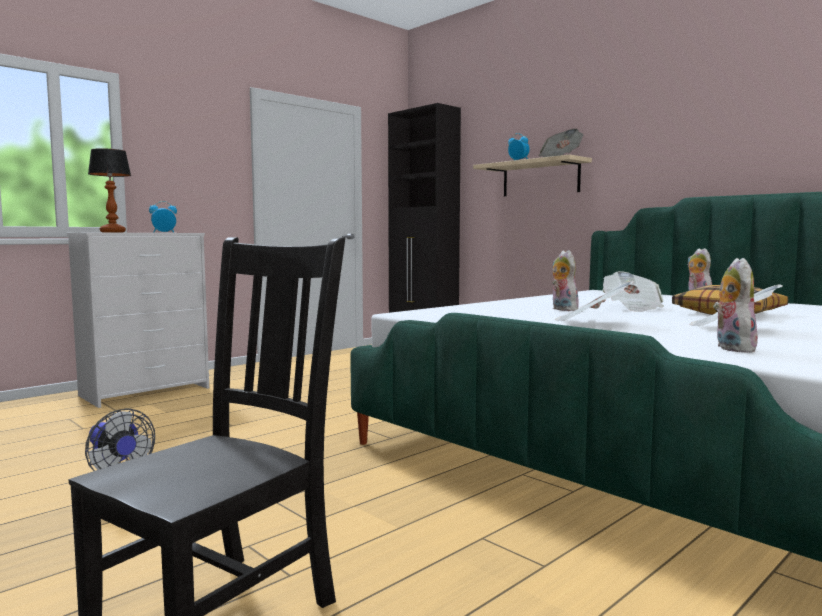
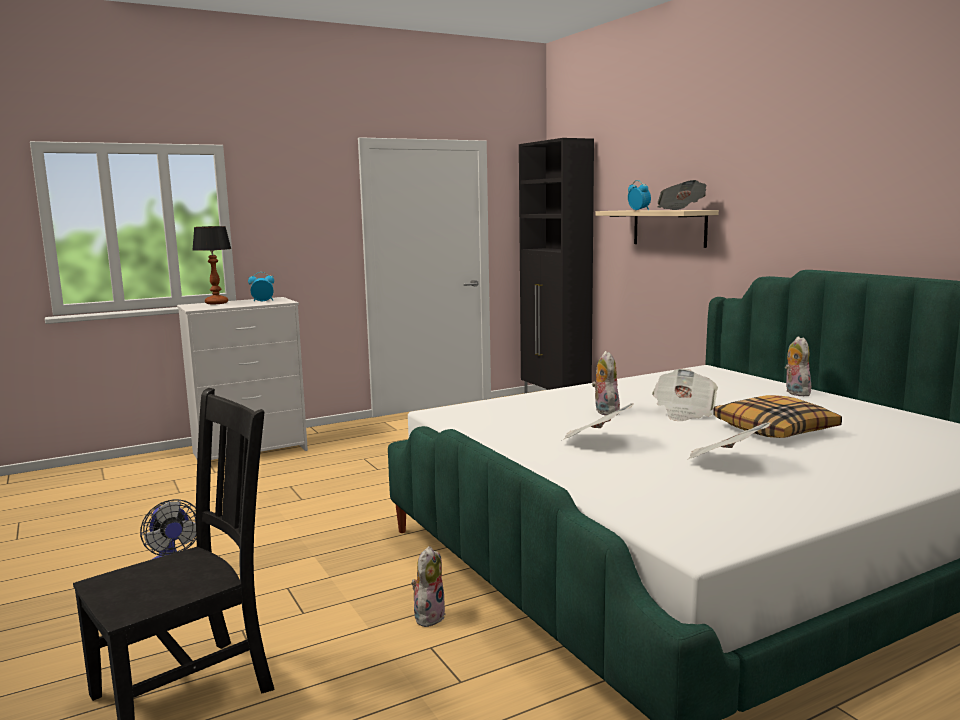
camera: 15 degrees right, 5 degrees up
(731, 348) = (660, 501): plush toy -> plush toy (428, 616)

